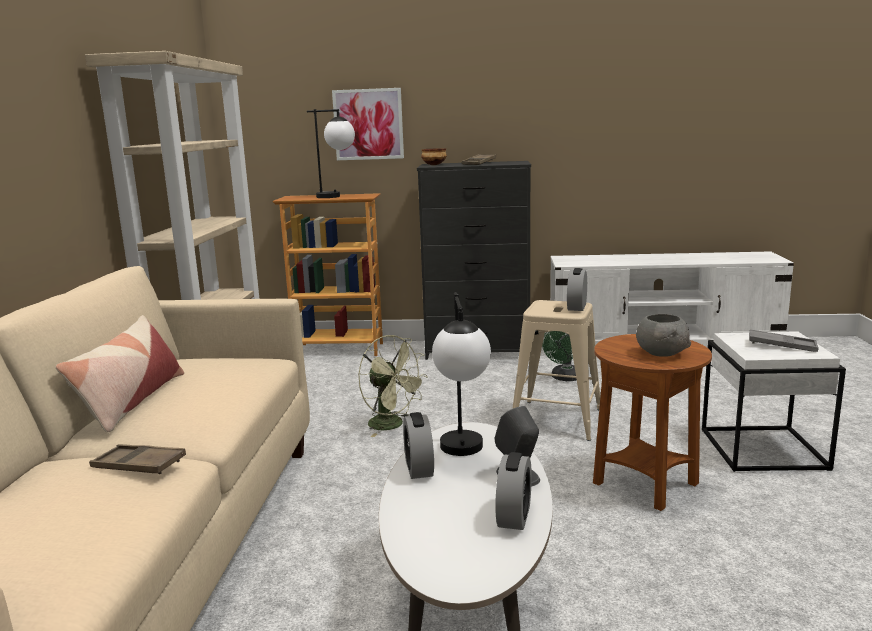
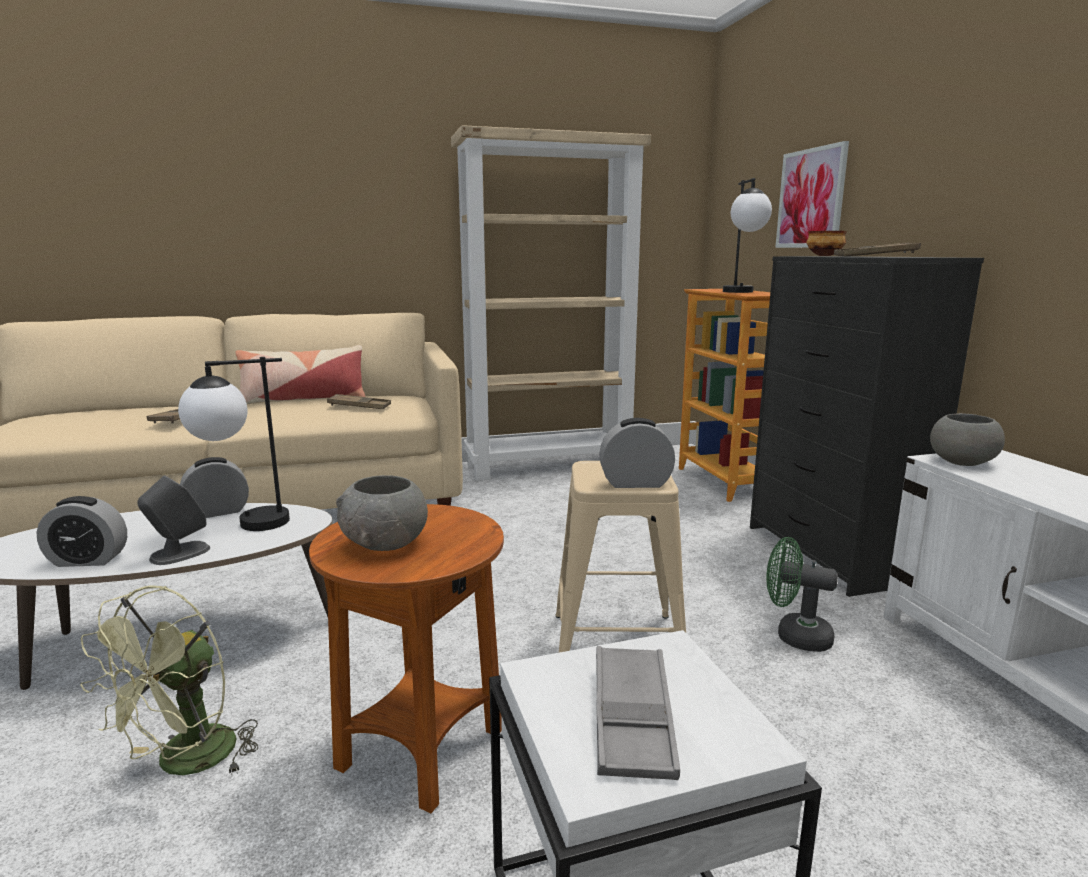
camera: 70 degrees right, 0 degrees up
(222, 374) = (359, 406): none -> brown tray
(392, 425) = (533, 545): green fan -> green fan (186, 763)
(571, 262) = (961, 462): none -> grey bowl

